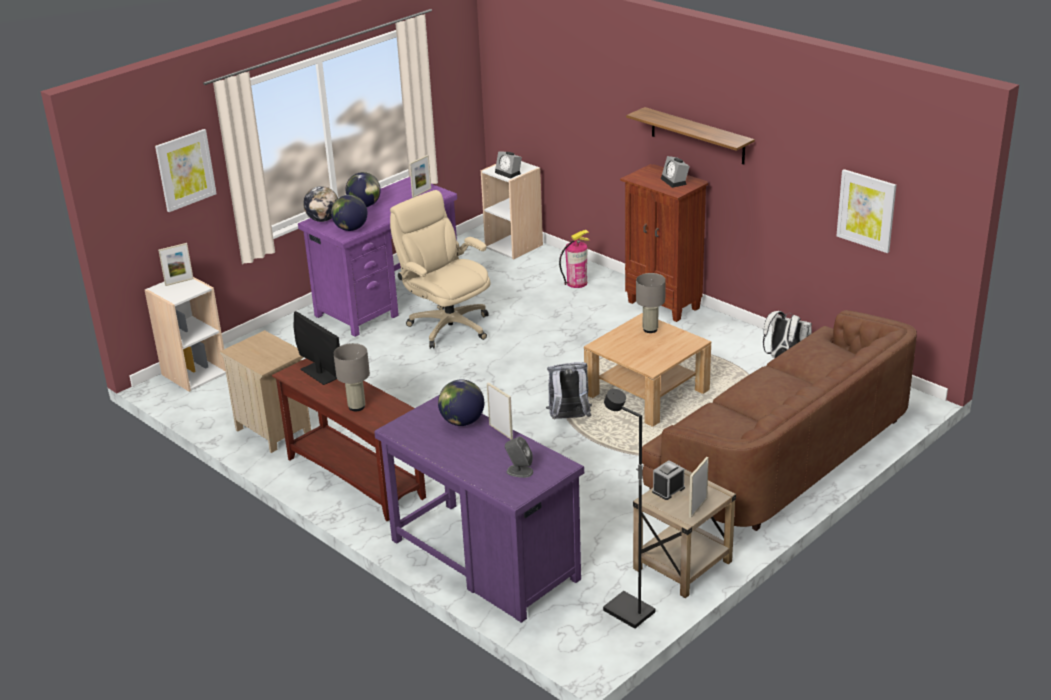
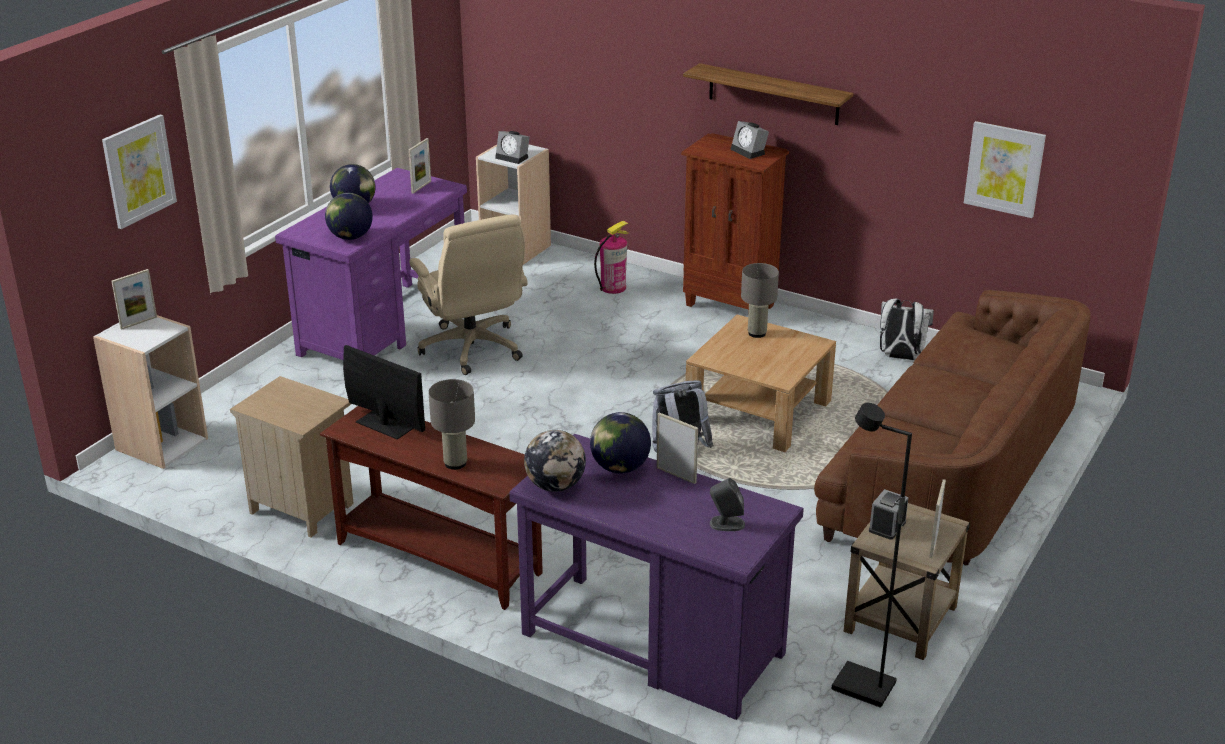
camera: 15 degrees left, 0 degrees up
(323, 220) = (308, 228): globe -> globe (555, 486)
(446, 325) = (473, 352): beige office chair -> beige office chair turned 150 degrees counterclockwise

